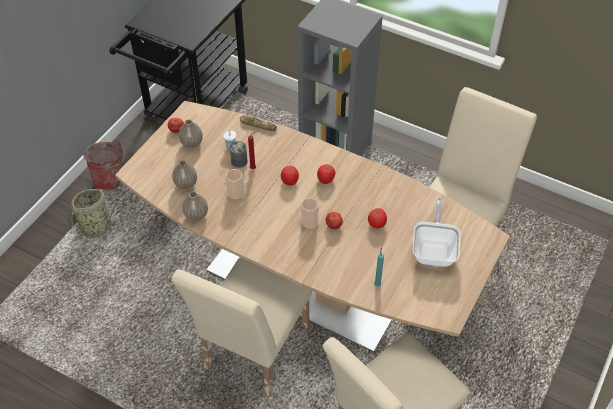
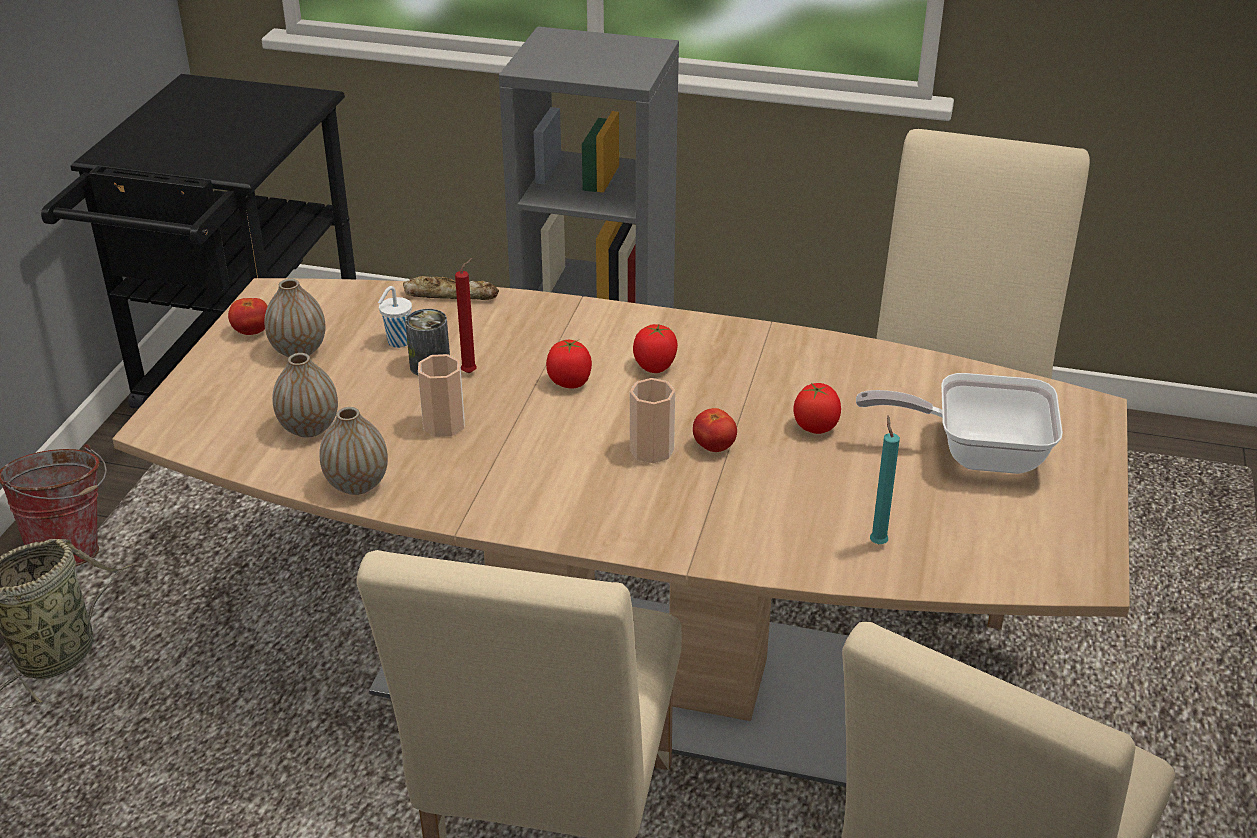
camera: 15 degrees left, 15 degrees down
(434, 250) = (976, 453): frying pan -> frying pan turned 75 degrees counterclockwise

